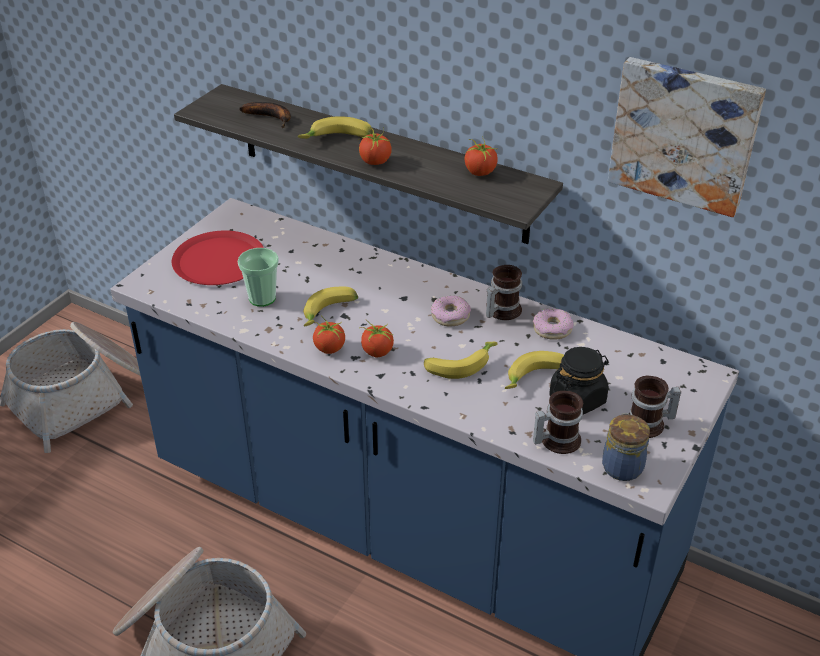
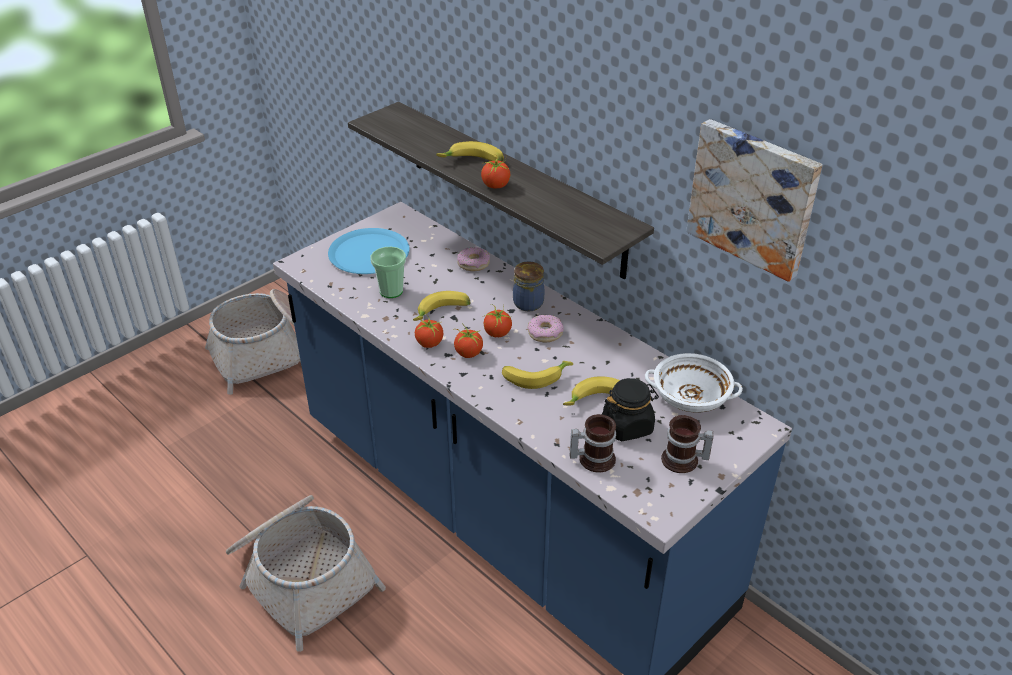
camera: 15 degrees right, 0 degrees up
(219, 260) = (369, 253): red plate -> blue plate
(271, 117) = (426, 135): banana -> none
(480, 172) = (583, 207): tomato -> tomato (497, 333)
(500, 310) = (592, 336): mug -> none
(552, 329) = (631, 360): donut -> donut (473, 263)
(622, 466) = (642, 493): jar -> jar (528, 302)
(627, 358) = (690, 397): none -> white bowl

